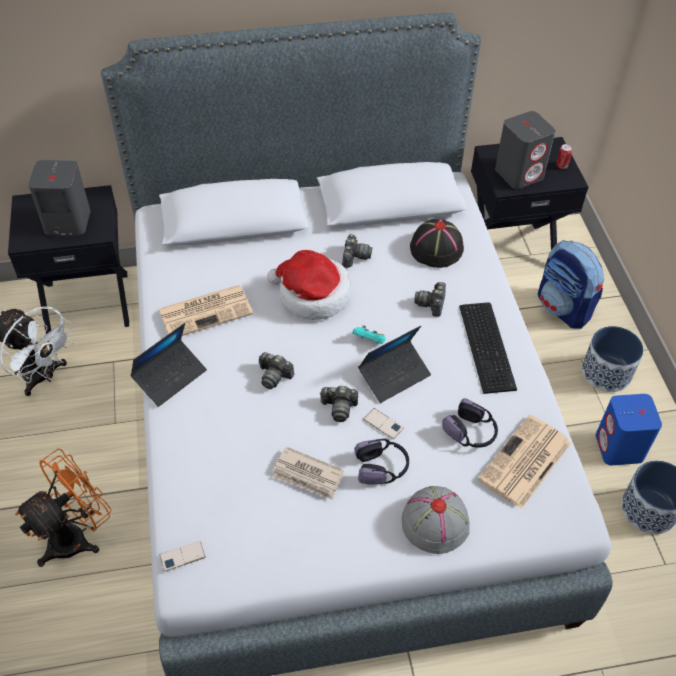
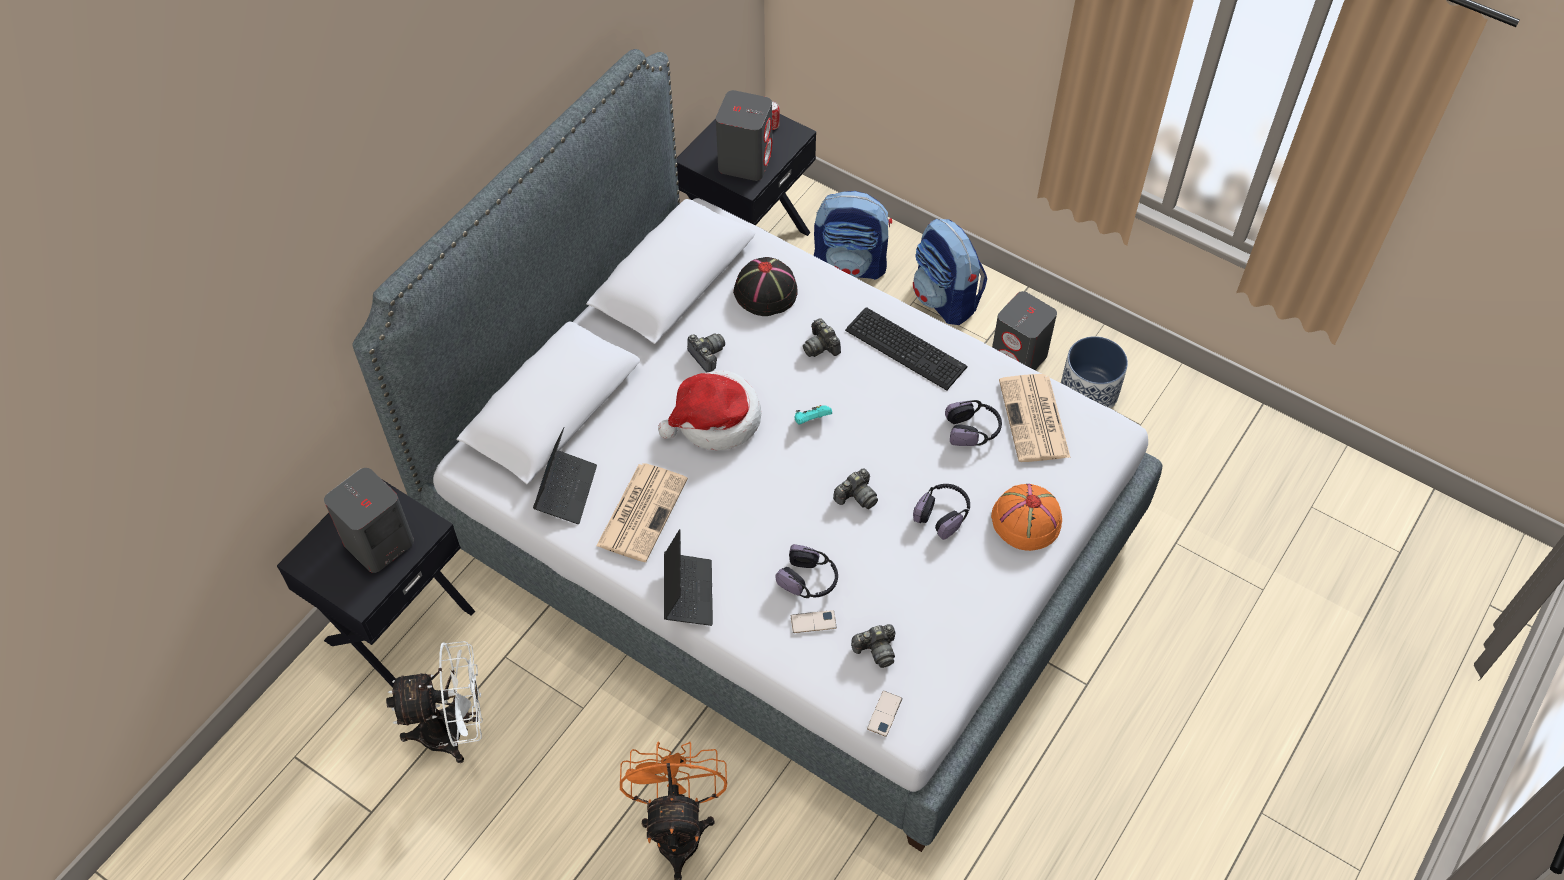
camera: 45 degrees left, 5 degrees up
(245, 431) = (809, 580): none -> headphones
(274, 376) = (773, 516): camera -> camera (876, 650)
(308, 475) = (900, 569): newspaper -> none
(383, 423) = (903, 479): phone -> phone (813, 622)
(394, 375) = (865, 433): laptop -> laptop (566, 490)
(435, 521) = (1025, 520): grey hat -> orange hat
(606, 373) = (945, 299): planter -> backpack
(619, 448) = (1019, 357): blue speaker -> grey speaker

